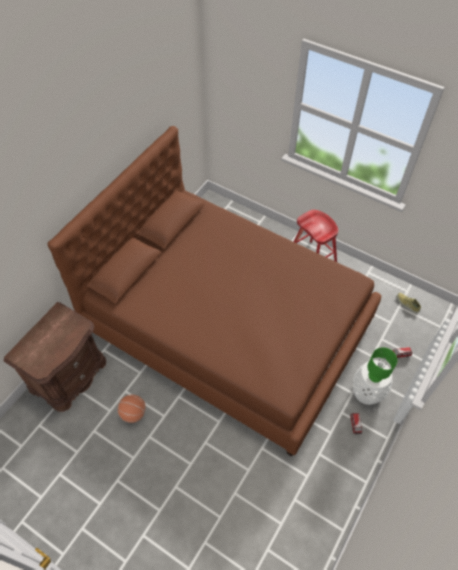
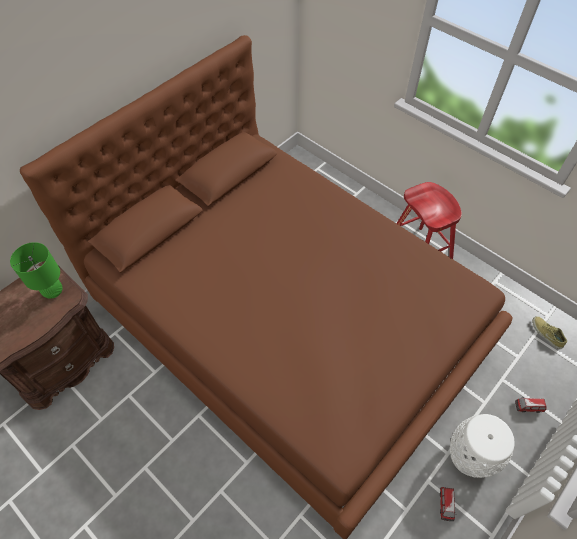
camera: 10 degrees right, 0 degrees up
(133, 413) = (131, 429): basketball -> none
(374, 377) = (485, 442): green table lamp -> green table lamp (52, 292)

